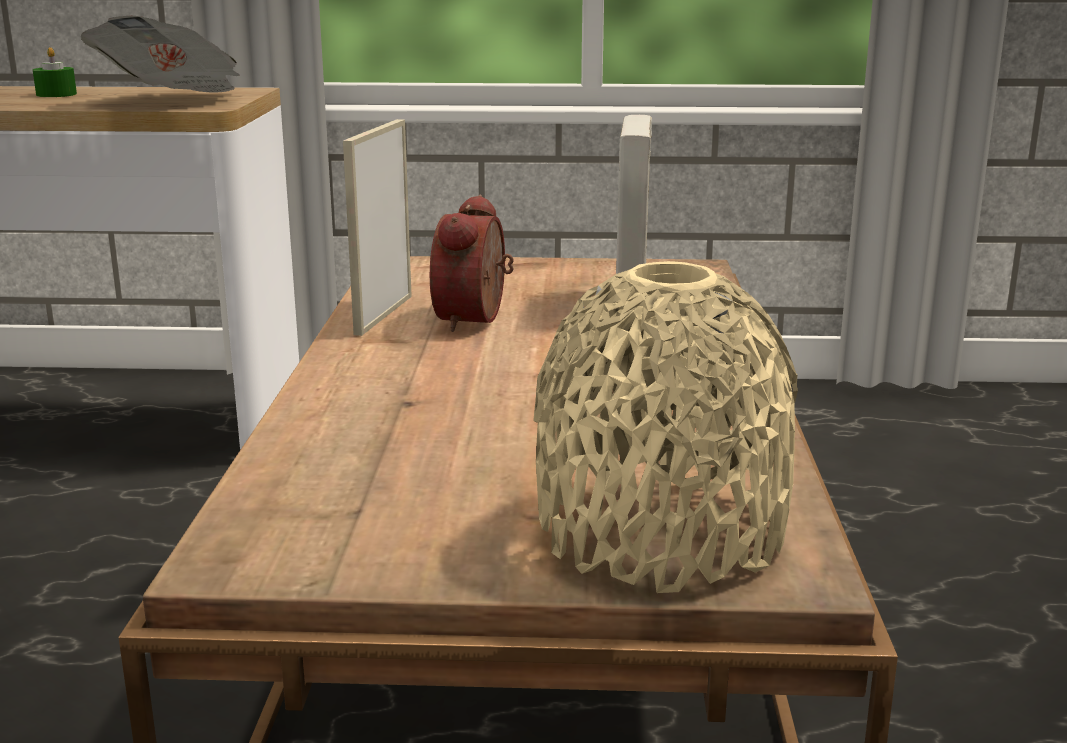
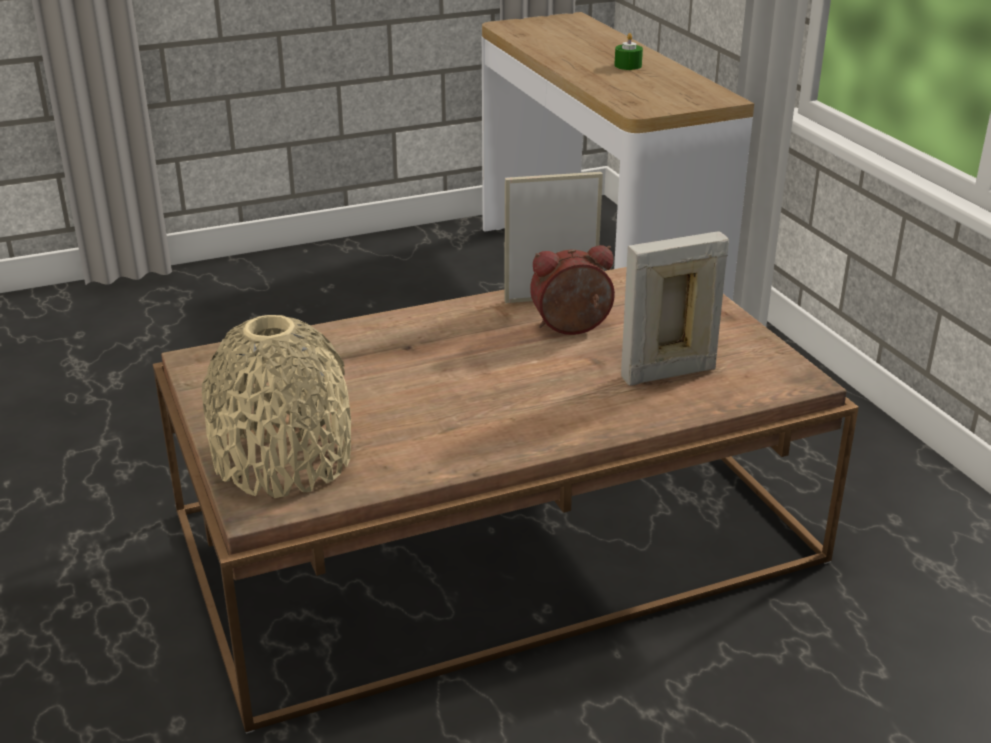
camera: 65 degrees right, 10 degrees up
(174, 101) = (646, 97): newspaper -> none

